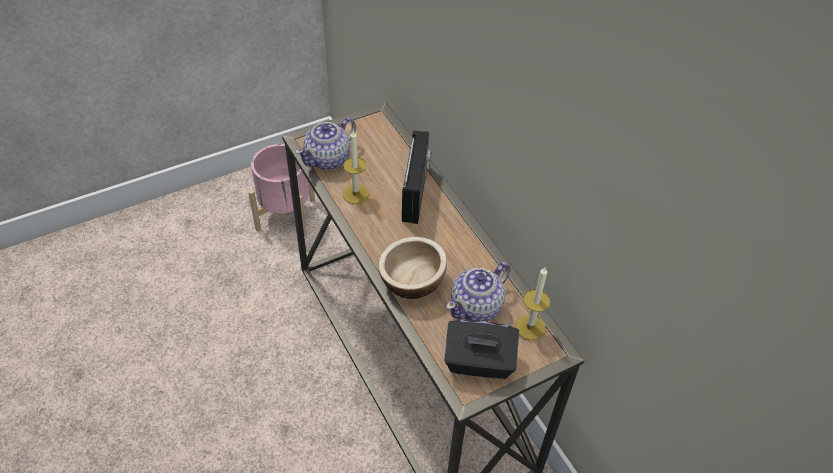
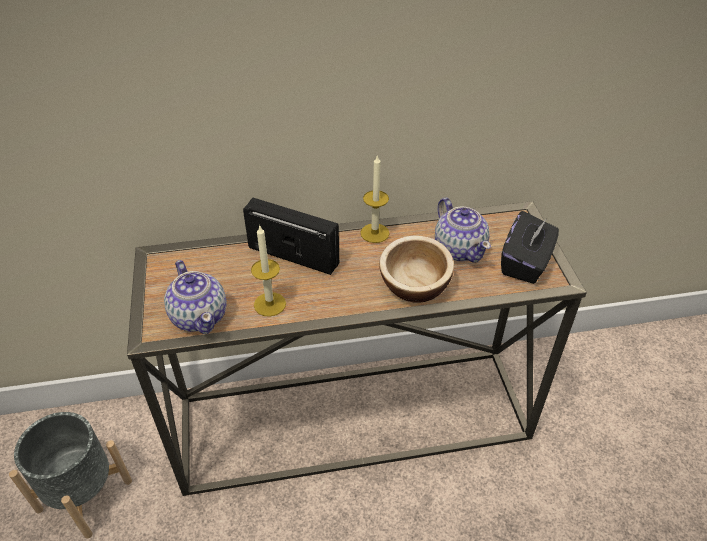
camera: 70 degrees left, 5 degrees down
(285, 214) = (84, 495): pink planter -> grey planter
(530, 327) = (492, 221): candle -> candle (374, 233)

